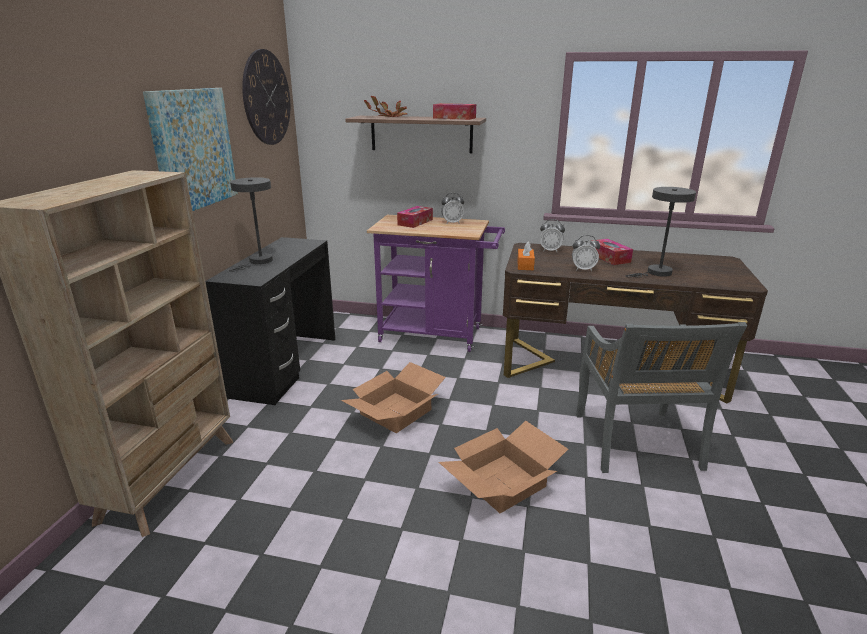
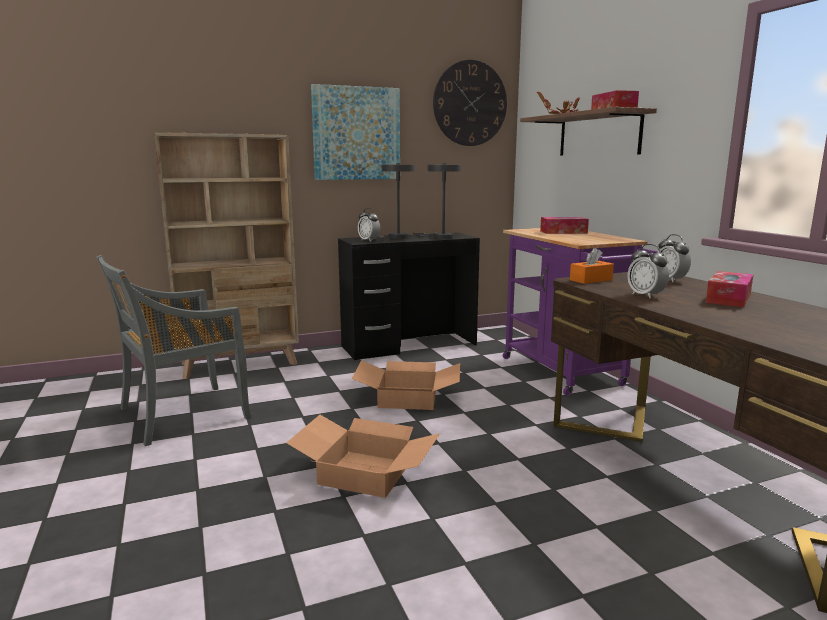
camera: 55 degrees right, 10 degrees down
(452, 223) = (597, 237): alarm clock -> alarm clock (369, 240)
(636, 442) = (553, 539): grey chair -> grey chair (181, 414)
(656, 273) = (740, 320): grey table lamp -> grey table lamp (439, 237)

